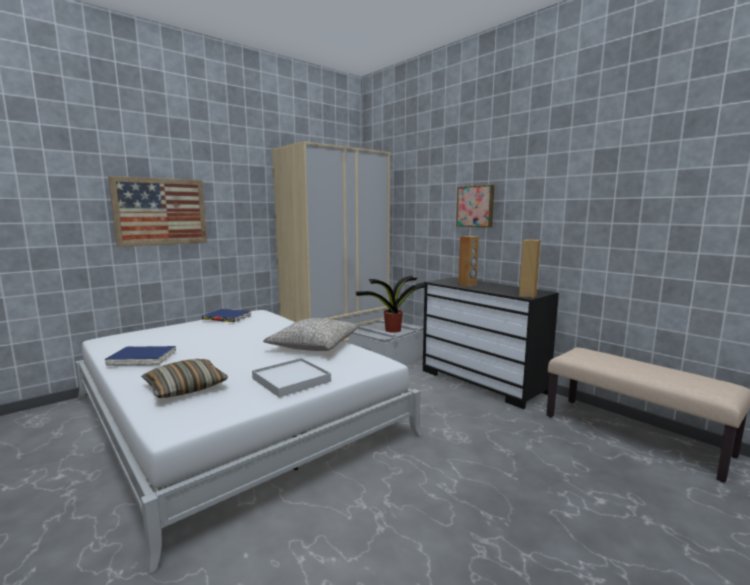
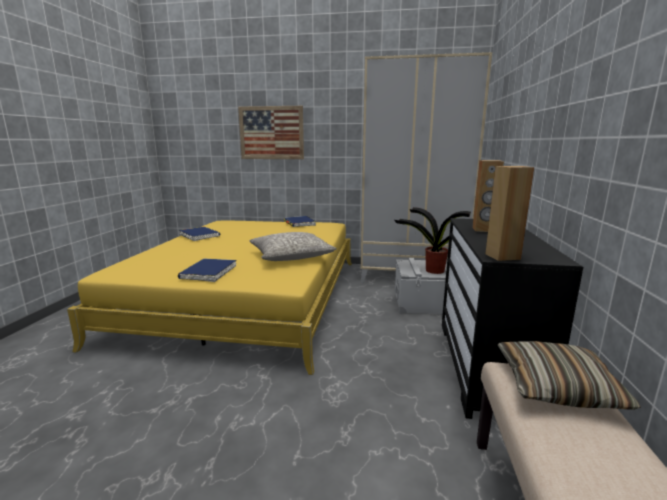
camera: 50 degrees right, 5 degrees up
(185, 387) = (167, 256): pillow -> pillow (556, 386)
(235, 415) = (248, 297): white bed -> yellow bed
(291, 380) = (209, 272): white tray -> blue book
(475, 206) = (544, 117): picture -> none

